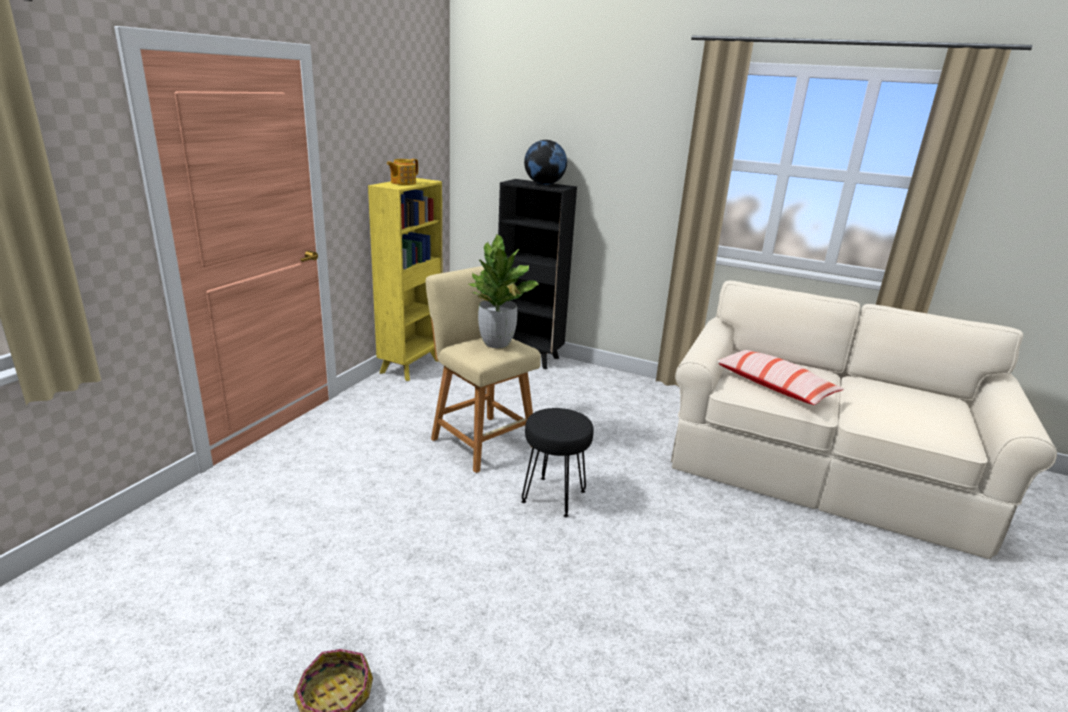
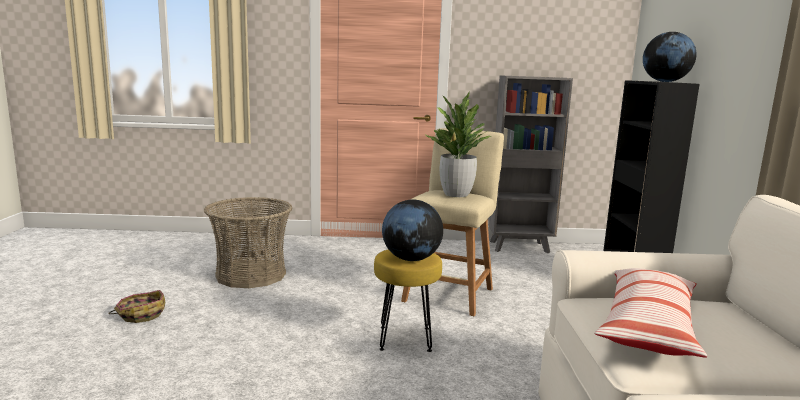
camera: 65 degrees right, 10 degrees down
(292, 560) = (250, 275): none -> basket
(402, 183) = (531, 76): teapot -> none
(411, 366) = (520, 247): yellow bookcase -> grey bookcase
(554, 496) = (405, 339): black stool -> yellow stool
(570, 422) = (411, 259): none -> globe

